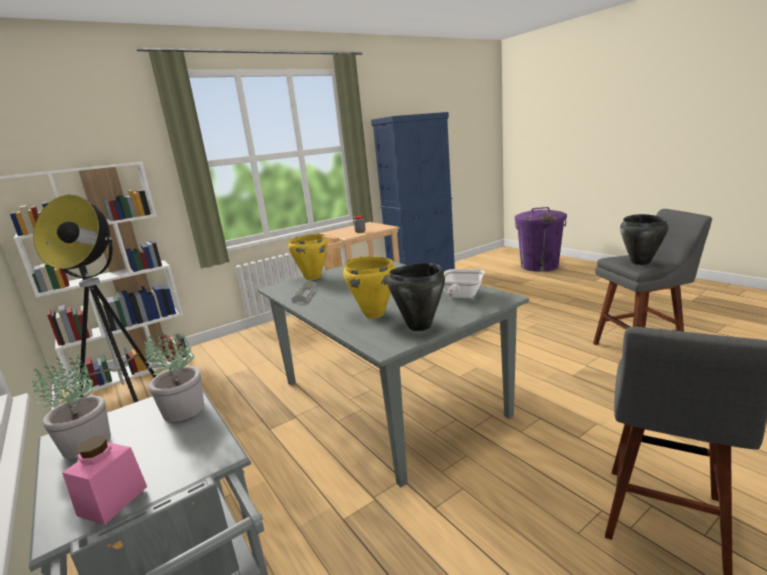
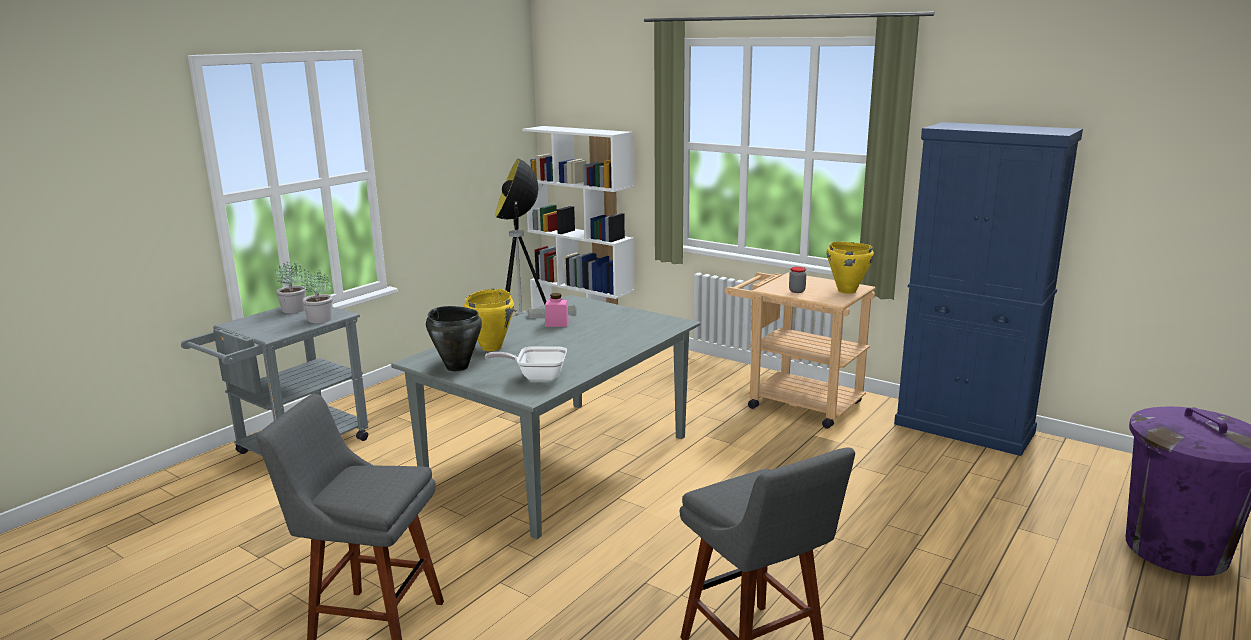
camera: 70 degrees right, 0 degrees up
(113, 501) = (242, 326): pink jar -> pink jar (557, 323)
(312, 277) = (606, 307): yellow cooking pot -> yellow cooking pot (846, 291)
(640, 262) = (734, 493): black cooking pot -> none

